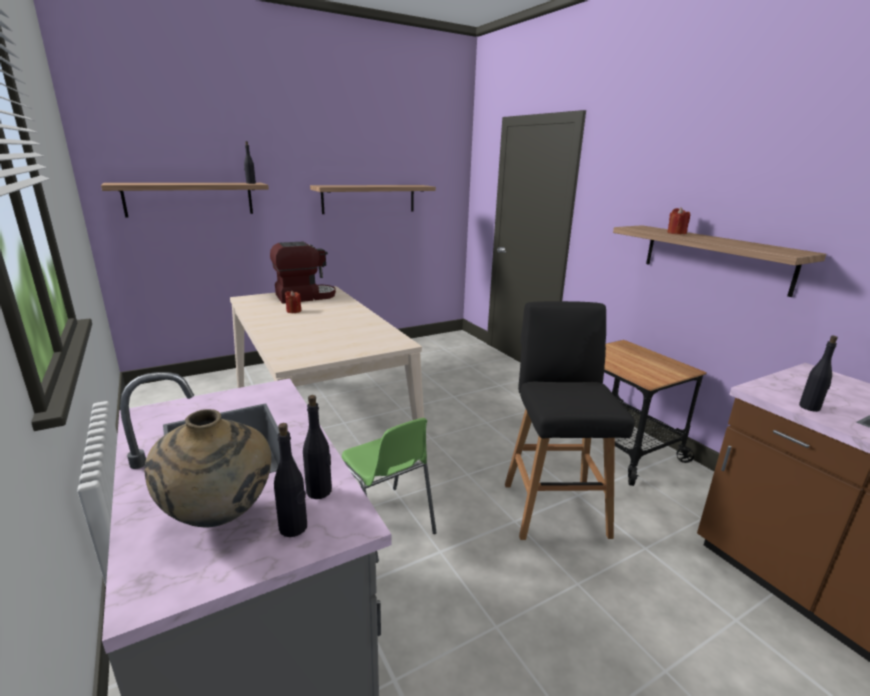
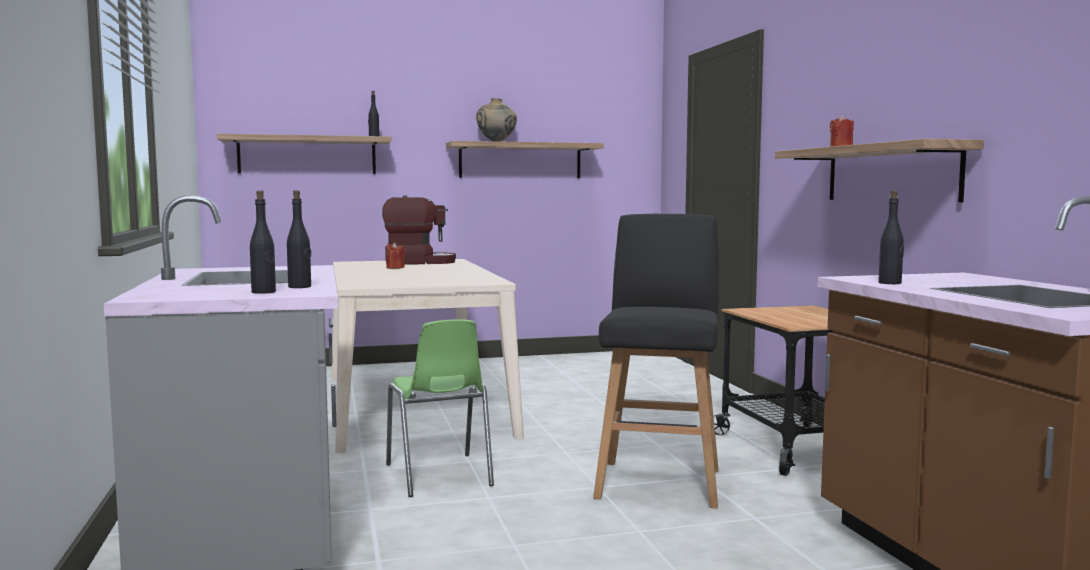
camera: 15 degrees right, 15 degrees down
(220, 517) = (213, 289): beige vase -> beige vase (496, 142)

